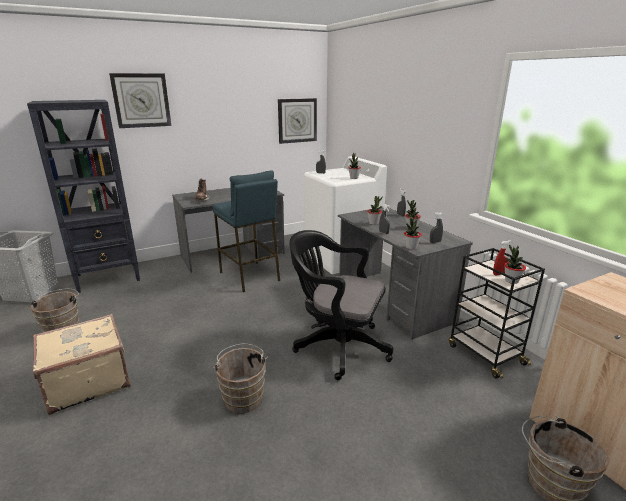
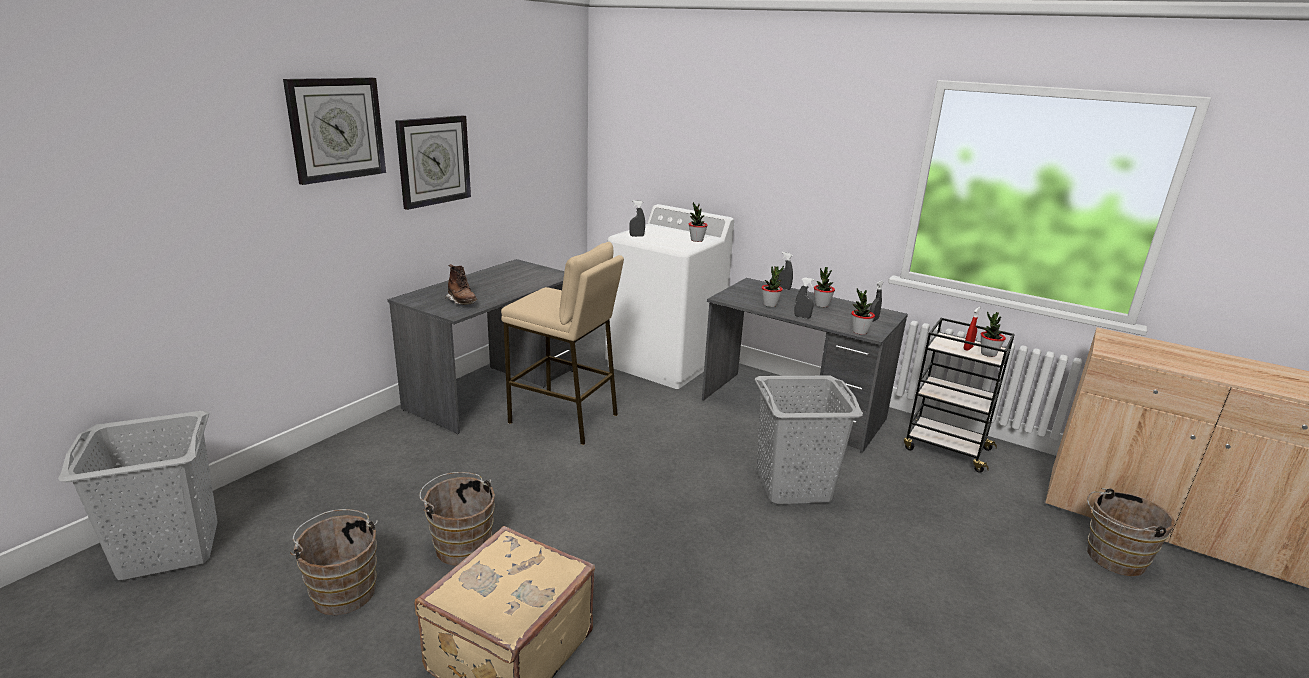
camera: 30 degrees left, 0 degrees up
(109, 277) = (307, 478): black bookcase -> none
(243, 396) = (757, 586): brown bucket -> brown bucket (461, 544)
(249, 276) = (564, 419): blue stool -> beige stool
(297, 120) = (554, 150): wall clock -> wall clock (433, 161)
(337, 346) = (792, 485): black office chair -> grey laundry basket

